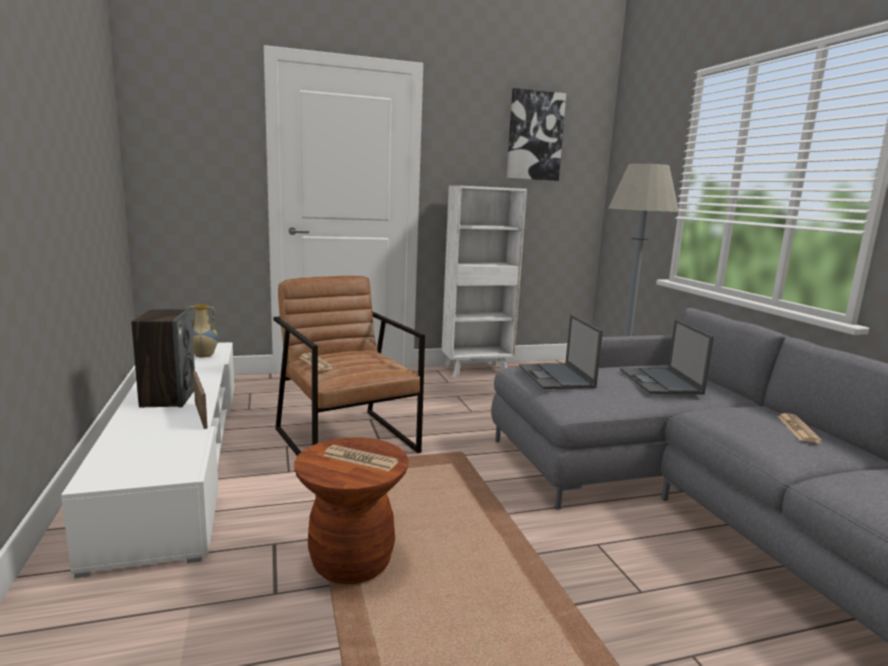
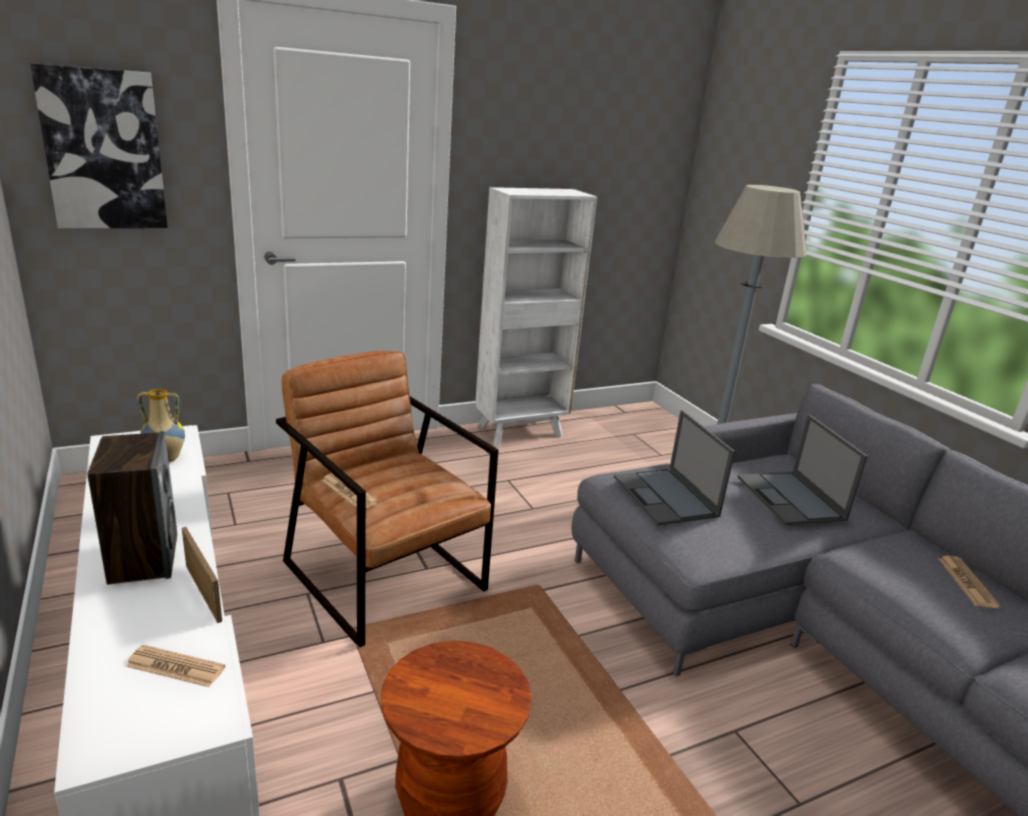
camera: 10 degrees left, 10 degrees up
(360, 459) = (467, 690): newspaper -> newspaper (175, 667)
(534, 136) = (604, 114): picture -> picture (104, 150)

